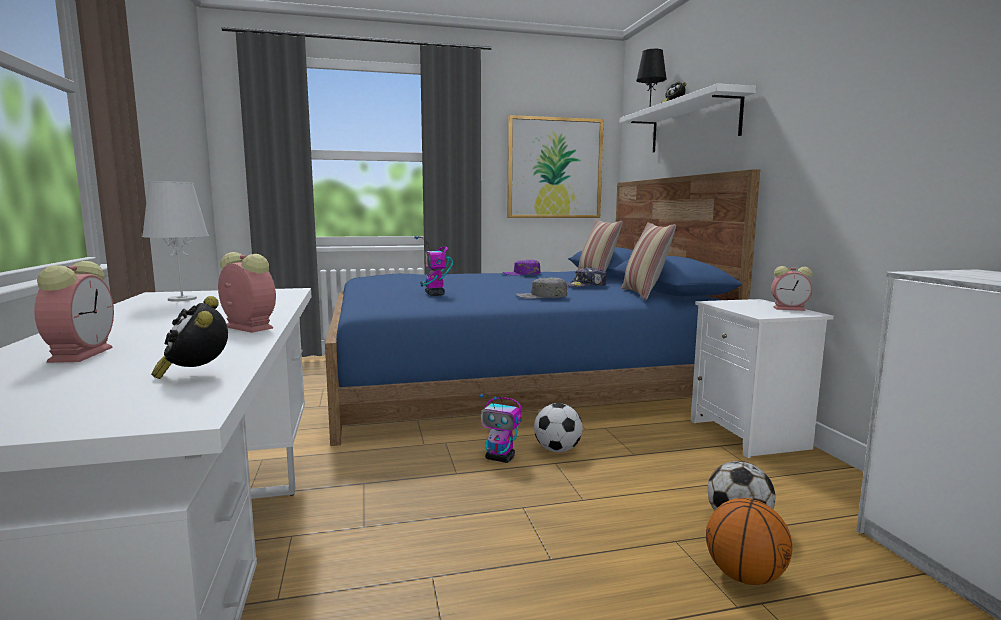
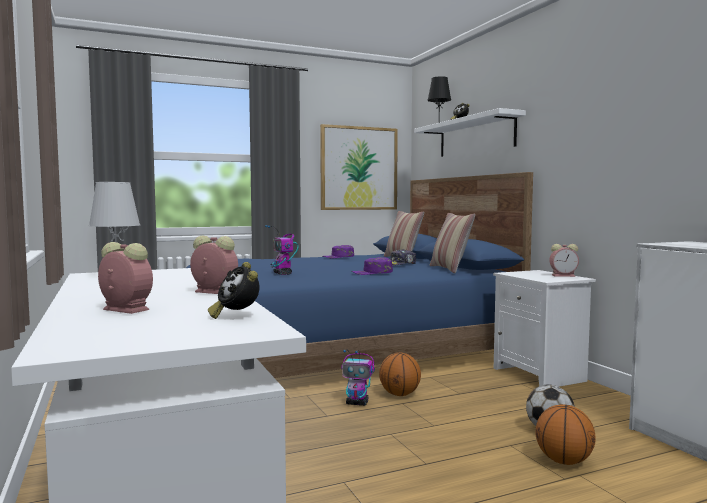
camera: 10 degrees left, 5 degrees down
(82, 354) = (124, 309): alarm clock -> alarm clock turned 45 degrees counterclockwise
(541, 296) = (372, 273): grey cap -> purple cap
(557, 450) = (400, 394): football -> basketball

